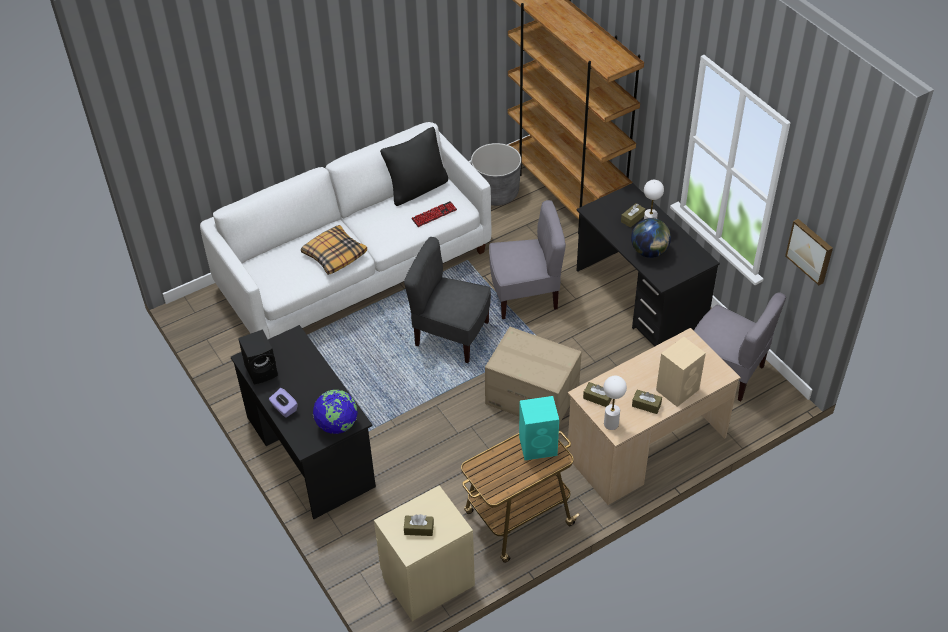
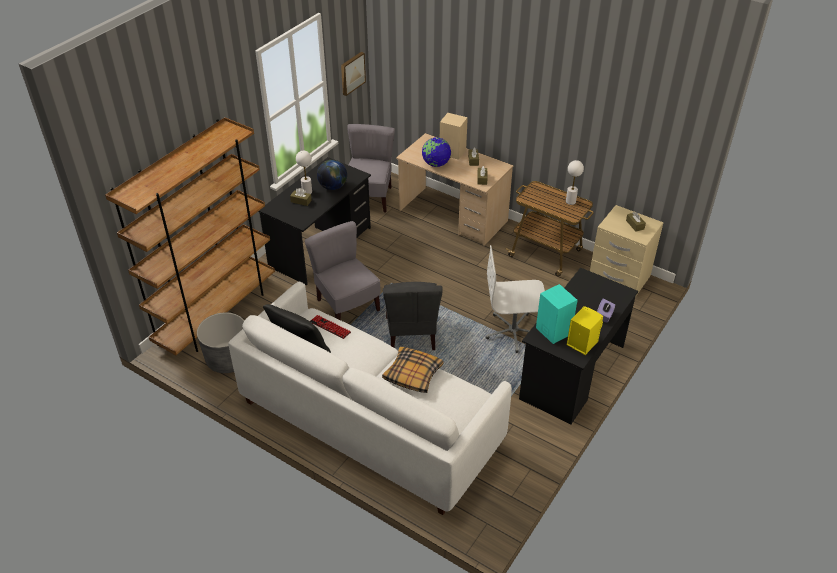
camera: 115 degrees left, 5 degrees down
(262, 370) = (581, 342): black speaker -> yellow speaker
(337, 425) = (595, 283): globe -> globe (436, 164)
(401, 424) = (513, 331): none -> white office chair
(532, 396) = (443, 274): cardboard box -> none
(539, 446) = (534, 195): turquoise speaker -> turquoise speaker (553, 330)
(611, 424) = (498, 170): white table lamp -> white table lamp (570, 201)

